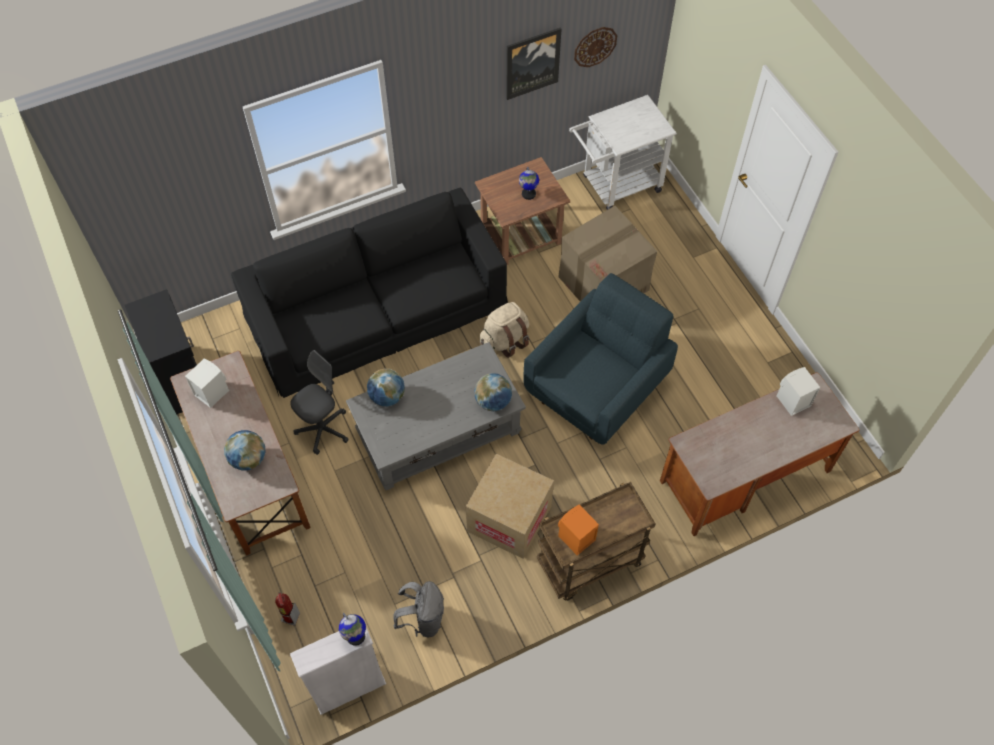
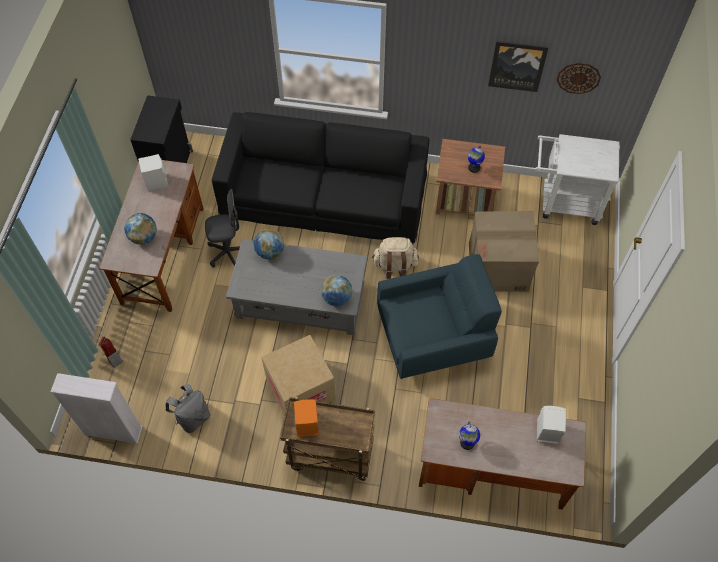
camera: 35 degrees right, 0 degrees up
(355, 636) = (103, 389): globe -> globe (467, 443)

